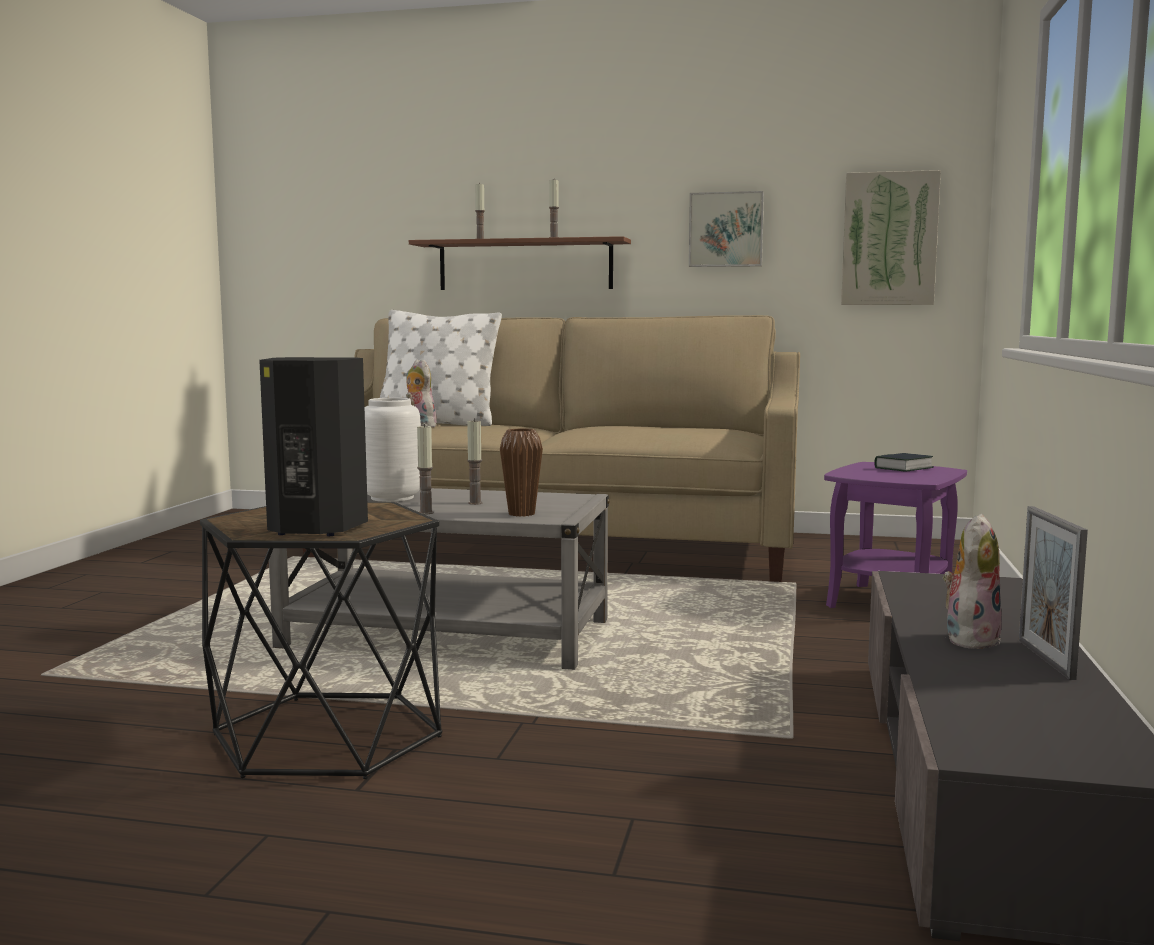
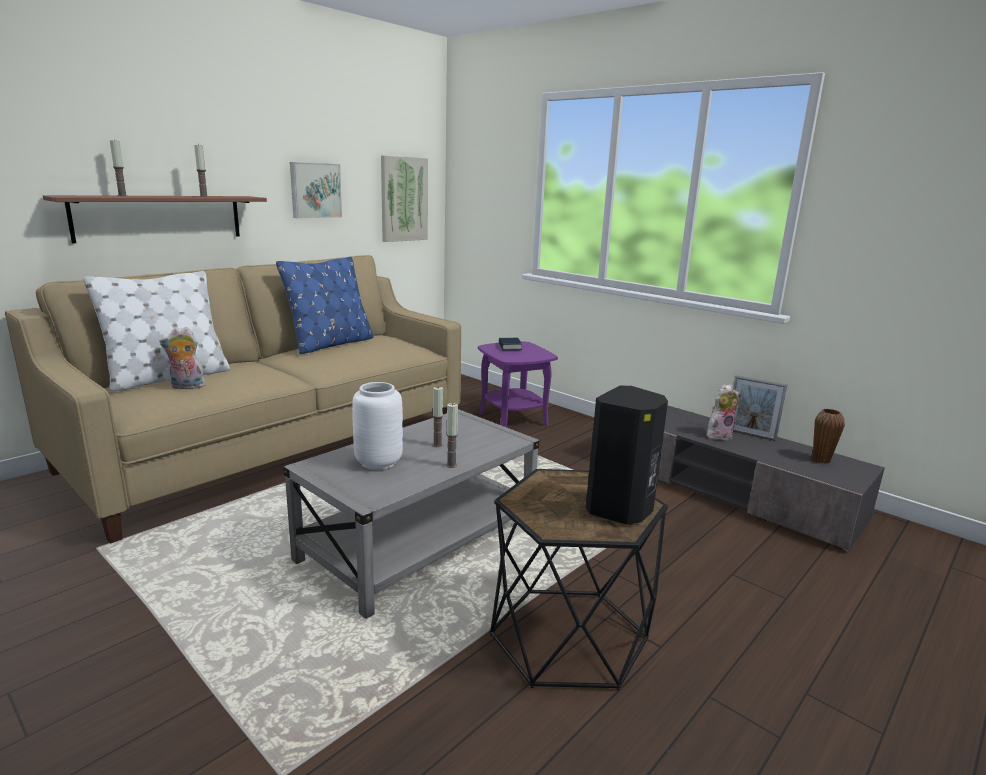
camera: 60 degrees left, 10 degrees up
(521, 514) = (491, 443): brown vase -> brown vase (821, 460)
(647, 425) = (330, 344): none -> blue pillow
(969, 638) = (718, 435): plush toy -> plush toy turned 90 degrees clockwise

